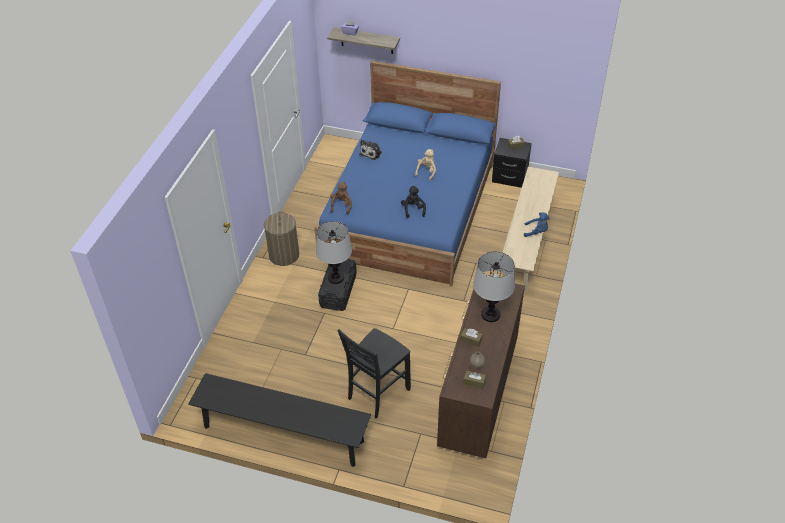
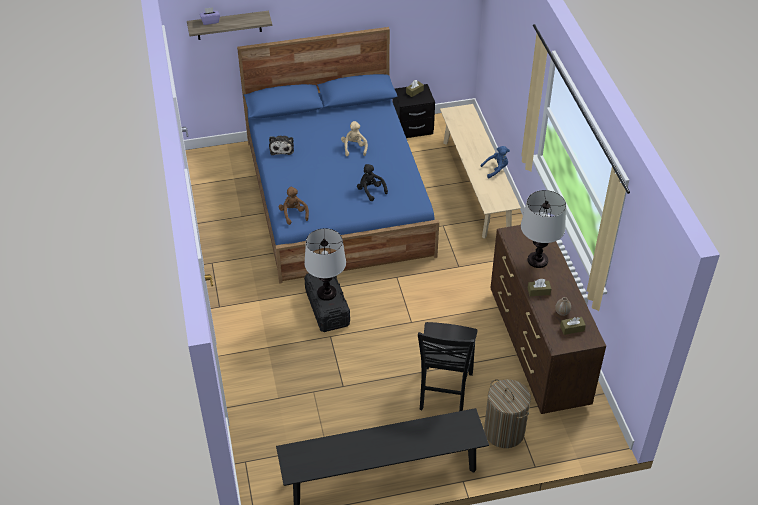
camera: 30 degrees left, 0 degrees up
(284, 255) = (241, 295): laundry basket -> laundry basket (504, 431)

